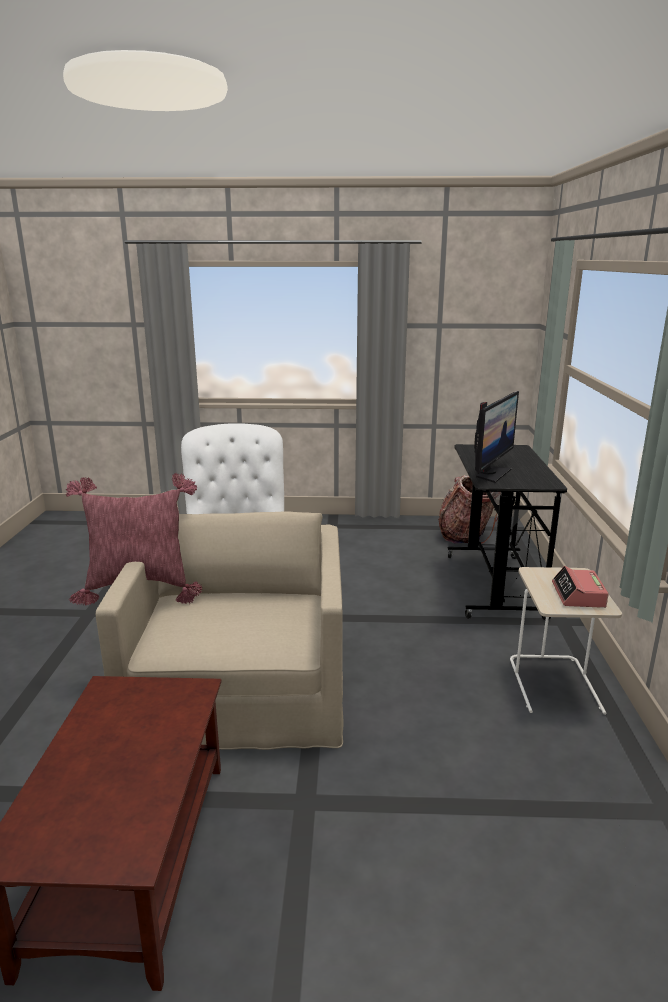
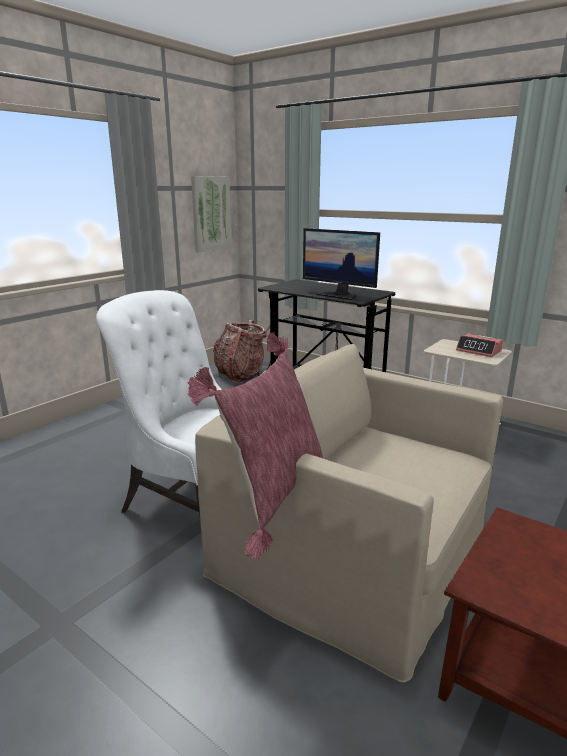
camera: 55 degrees left, 0 degrees up
(489, 354) = (210, 214): none -> picture
(491, 474) = (339, 295): monitor -> monitor turned 150 degrees clockwise

